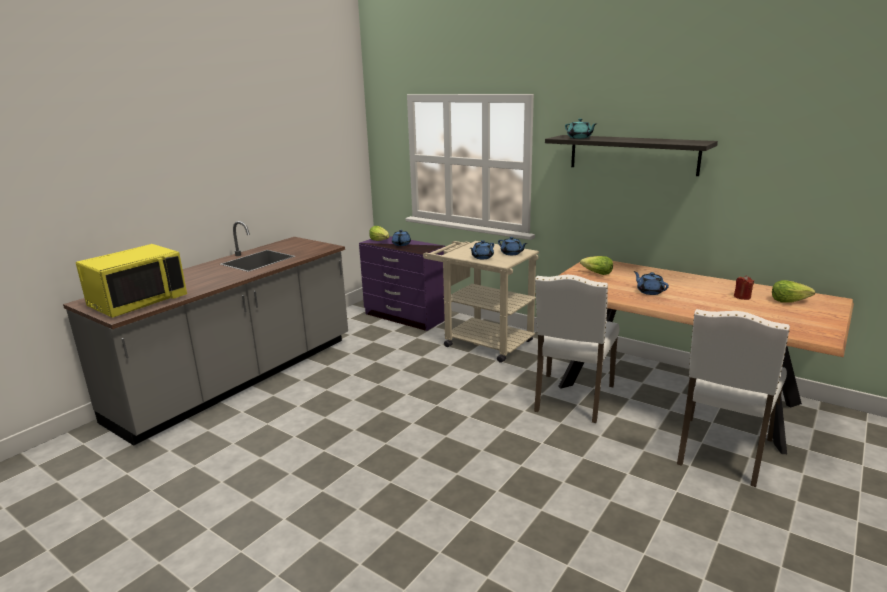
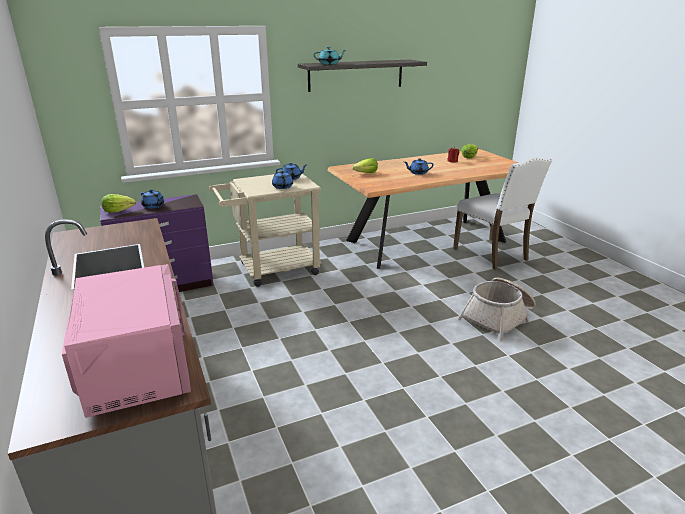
camera: 60 degrees left, 5 degrees up
(138, 301) = (135, 367): yellow microwave -> pink microwave
(548, 494) = (498, 317): none -> basket
(572, 398) = (397, 270): white chair -> none

